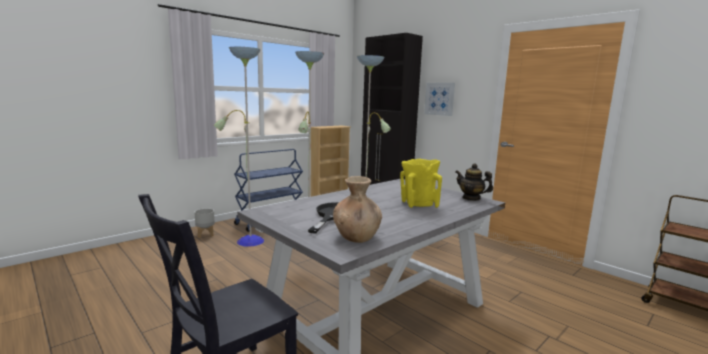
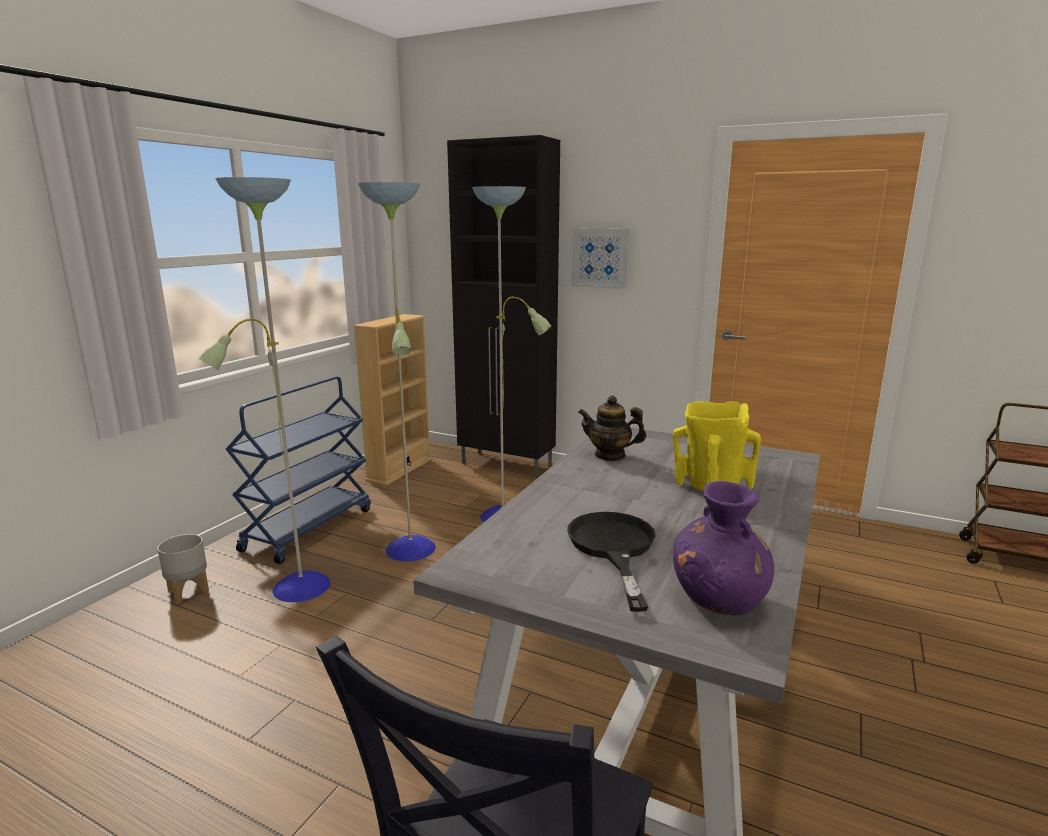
camera: 20 degrees left, 5 degrees up
(357, 237) = (719, 599): brown vase -> purple vase
(471, 198) = (765, 454): teapot -> teapot (610, 455)

